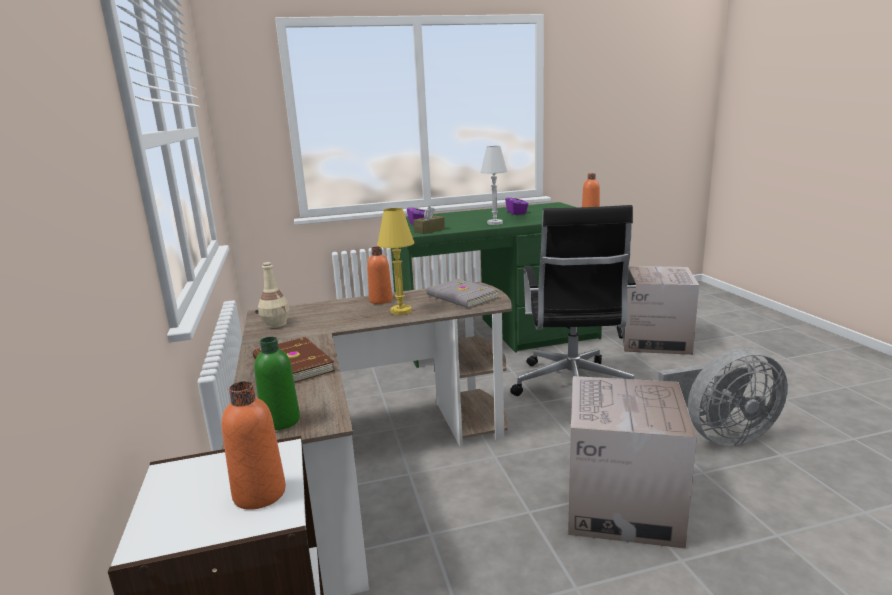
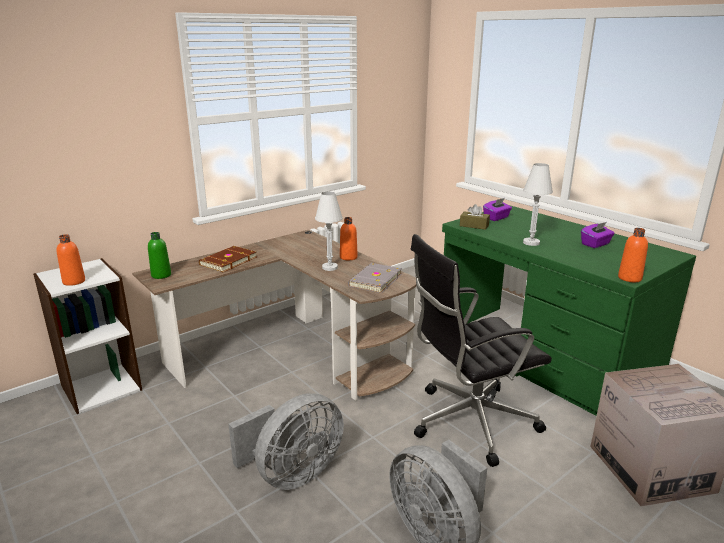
camera: 65 degrees right, 5 degrees up
(276, 324) = (288, 241): beige bottle -> none
(401, 311) = (330, 267): yellow table lamp -> white table lamp
(622, 505) = (292, 474): cardboard box -> grey fan

